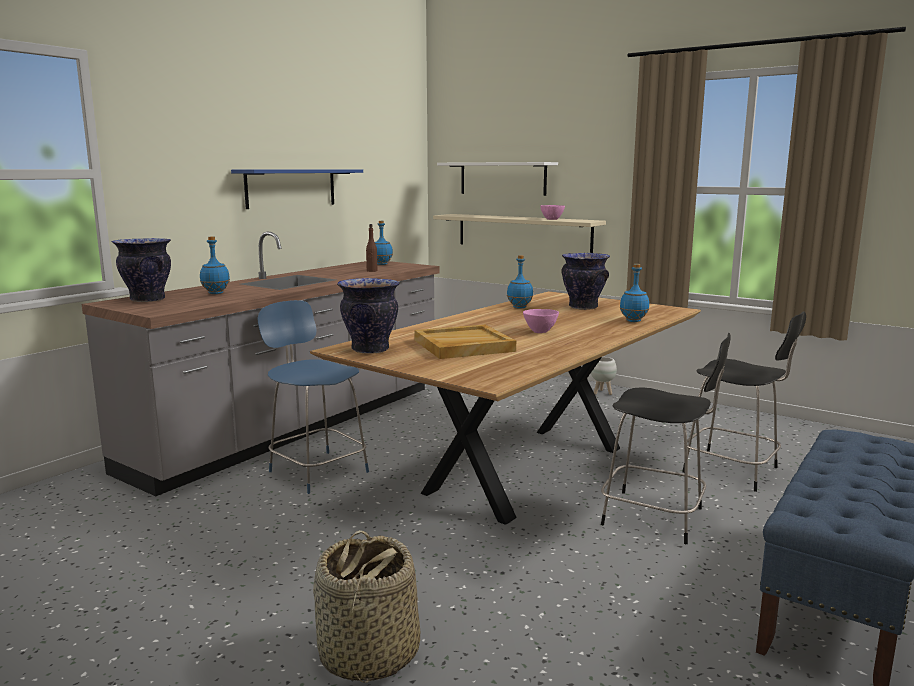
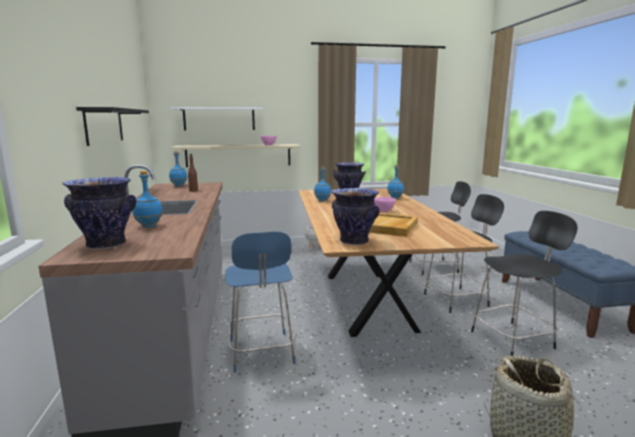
camera: 45 degrees left, 0 degrees up
(291, 188) = (104, 125): blue shelf -> black shelf
(316, 470) = (261, 353): blue chair -> blue chair turned 105 degrees counterclockwise
(613, 589) = (514, 339): none -> black chair

